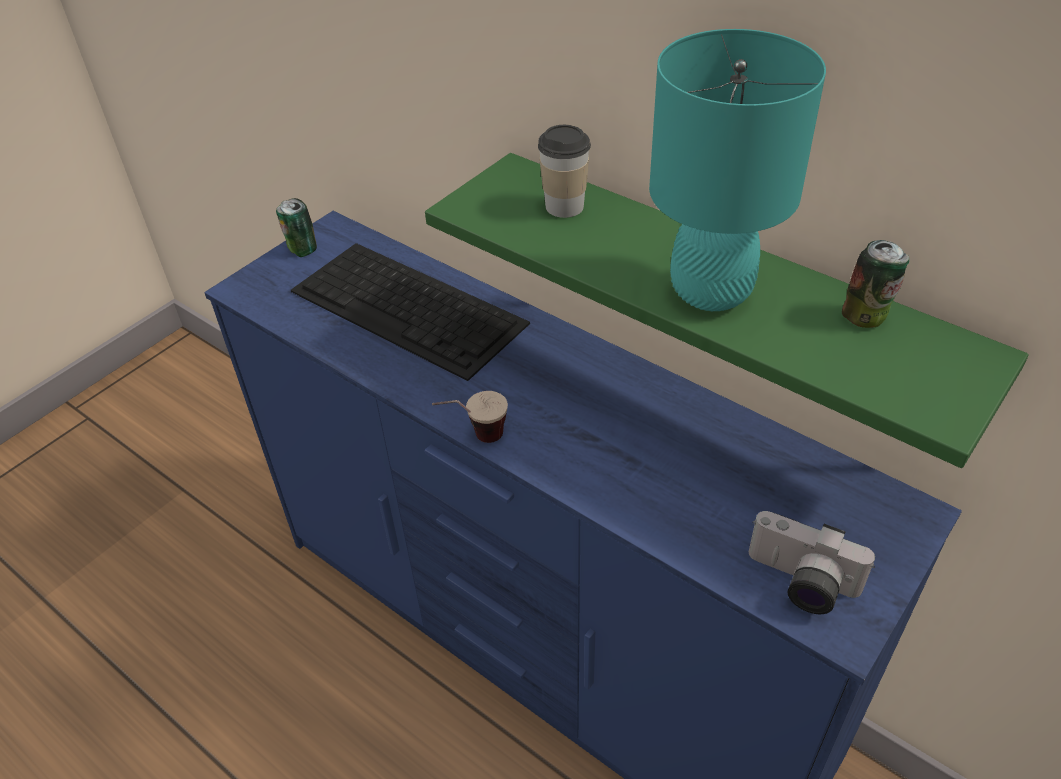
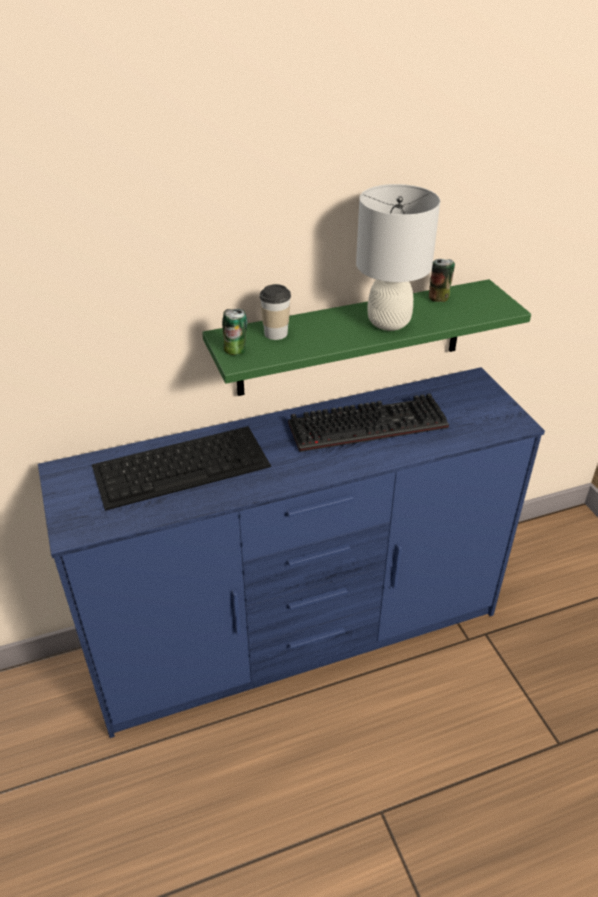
camera: 60 degrees left, 5 degrees down
(302, 250) = (65, 491): can -> can (236, 351)
(474, 439) = (318, 481): cup -> none
(650, 435) = (369, 424): none -> keyboard
(713, 297) = (390, 324): turquoise table lamp -> grey table lamp
(799, 583) = (488, 423): camera -> none

